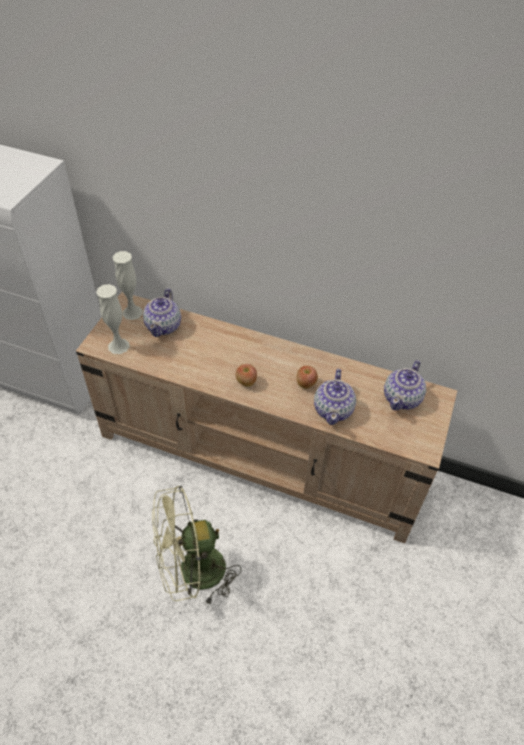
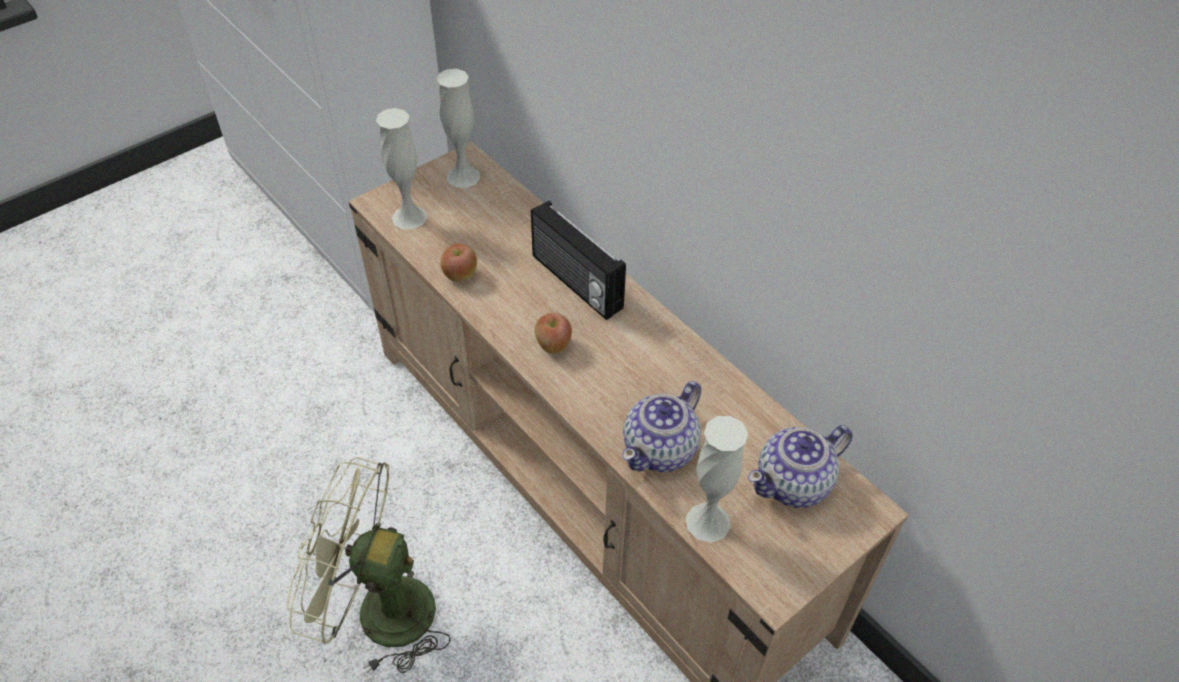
camera: 30 degrees right, 0 degrees up
(164, 326) = (493, 213): teapot -> none
(234, 346) = (575, 283): none -> radio
(305, 384) = (645, 388): apple -> apple (460, 275)
(378, 433) = (708, 522): none -> white vase

